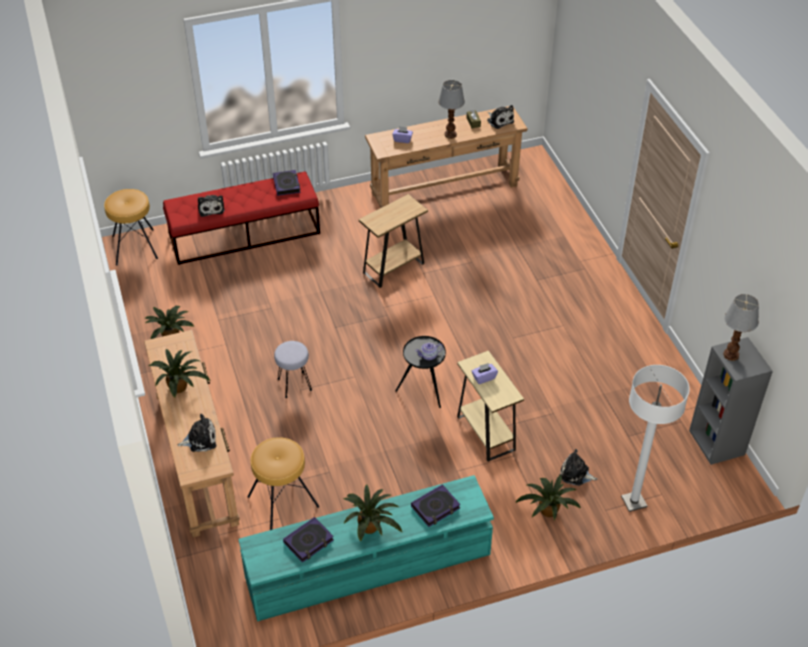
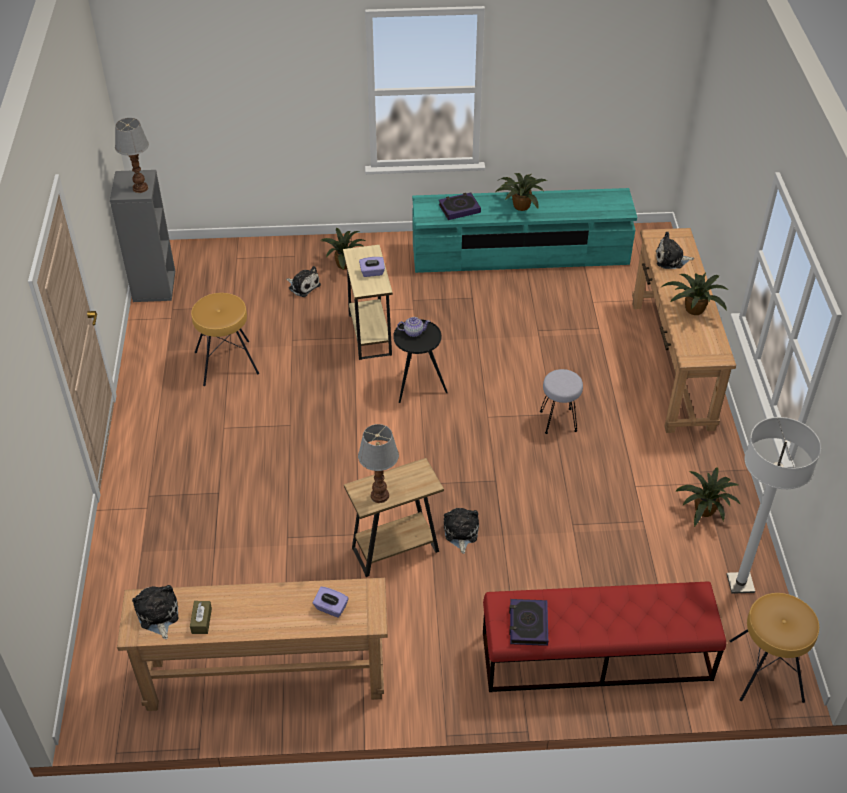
camera: 165 degrees left, 0 degrees up
(211, 208) = (650, 603): plush toy -> plush toy (460, 533)
(282, 501) = (588, 314): brown stool -> brown stool (226, 363)
(309, 542) = (576, 205): book -> none
(450, 135) = (252, 602): table lamp -> table lamp (380, 495)
(633, 502) = (265, 257): white floor lamp -> white floor lamp (740, 583)

